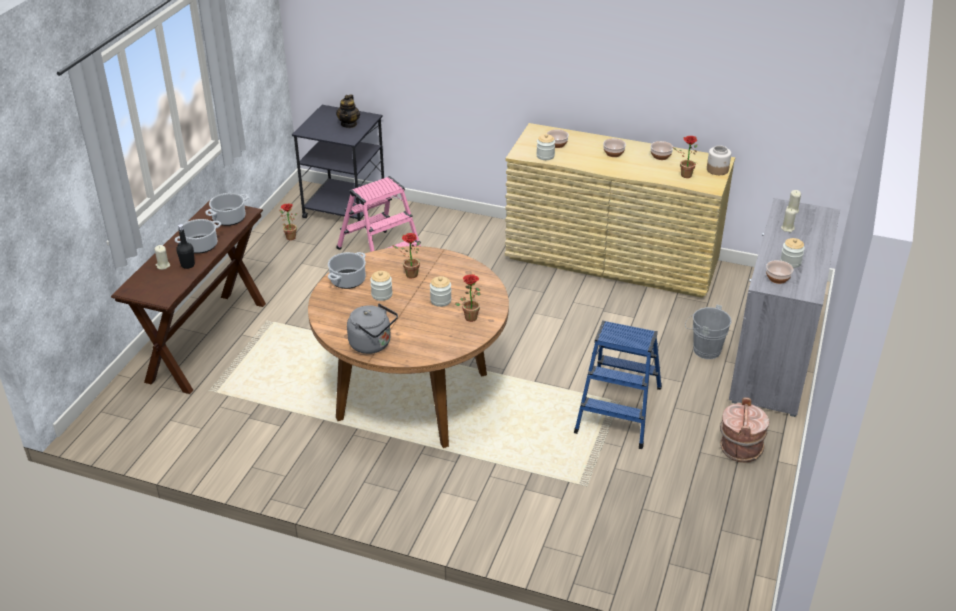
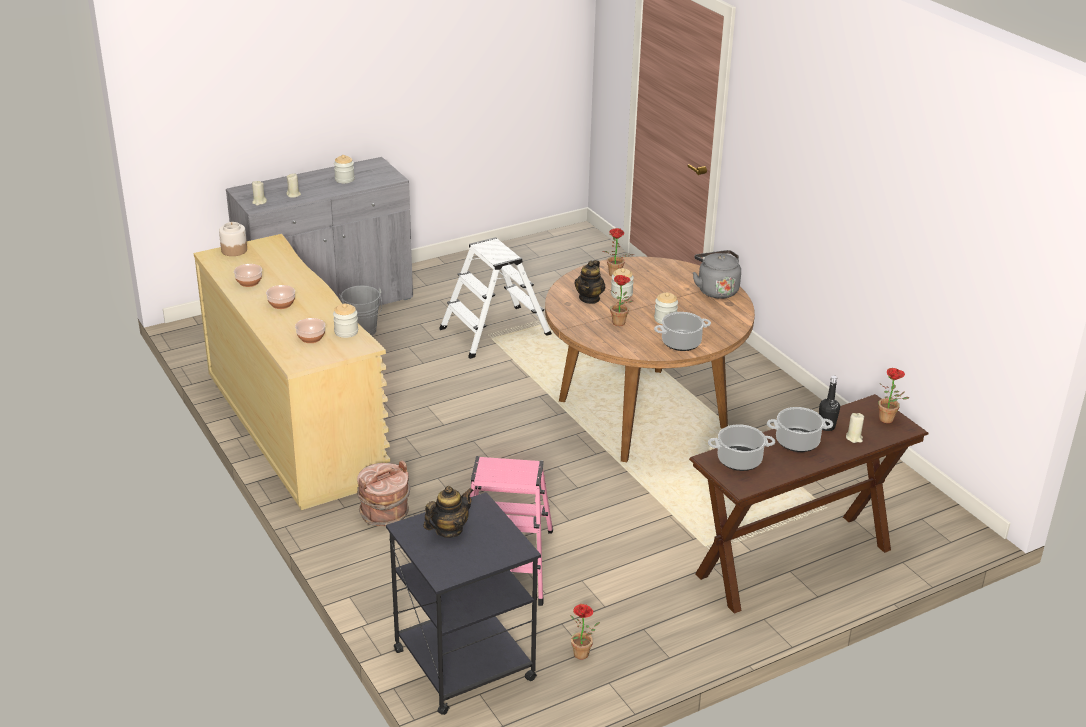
camera: 140 degrees left, 5 degrees down
(459, 285) = (589, 298): none -> teapot
(618, 409) = (495, 331): blue step ladder -> white step ladder
(683, 175) = (271, 259): potted plant -> potted plant (889, 420)
(739, 448) = (455, 278): brown bucket -> brown bucket (384, 514)
(778, 278) = (375, 176): bowl -> none

